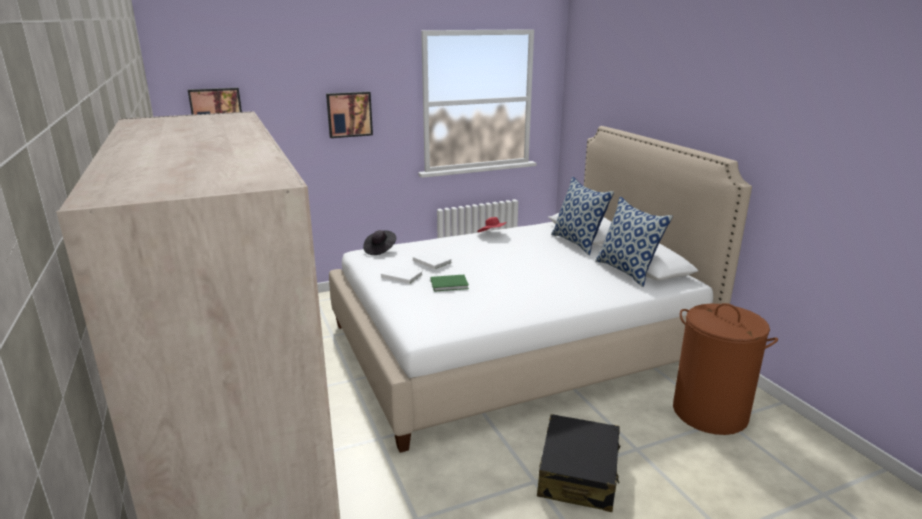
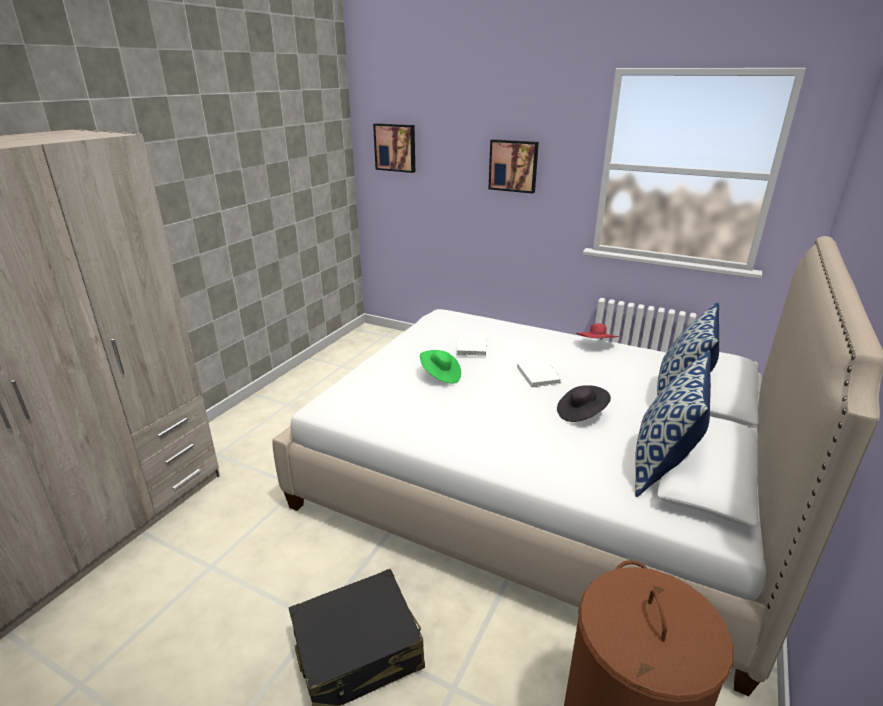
camera: 50 degrees right, 5 degrees up
(380, 250) = (458, 317): black hat -> black hat (581, 414)
(401, 275) = (423, 347): white book -> white book (538, 374)
(450, 285) = (440, 376): green book -> green hat

